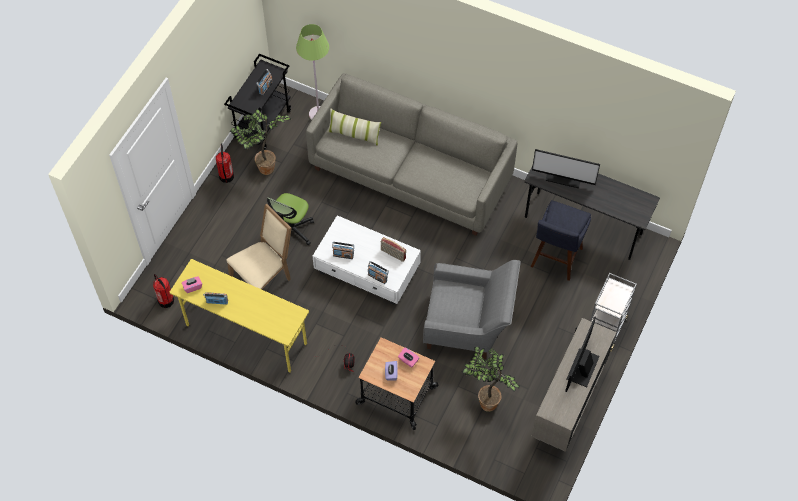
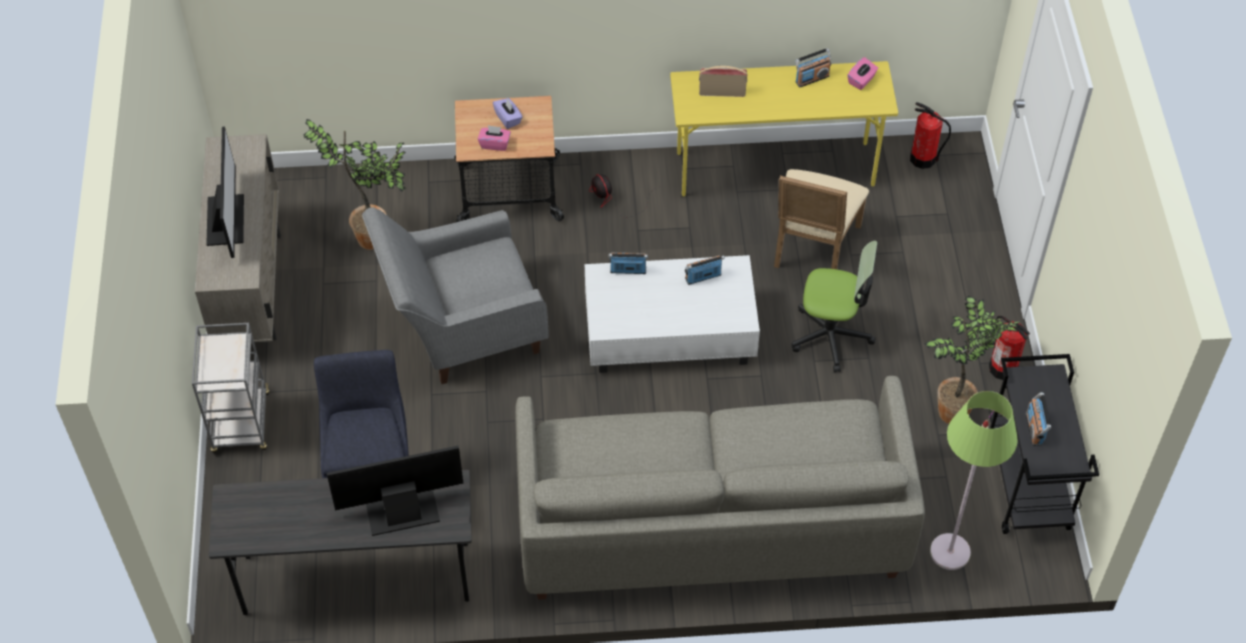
camera: 150 degrees right, 5 degrees down
(291, 230) = (831, 335): office chair -> office chair turned 105 degrees clockwise
(354, 134) = (827, 447): pillow -> none
(393, 254) = (628, 313): radio -> radio (722, 92)

